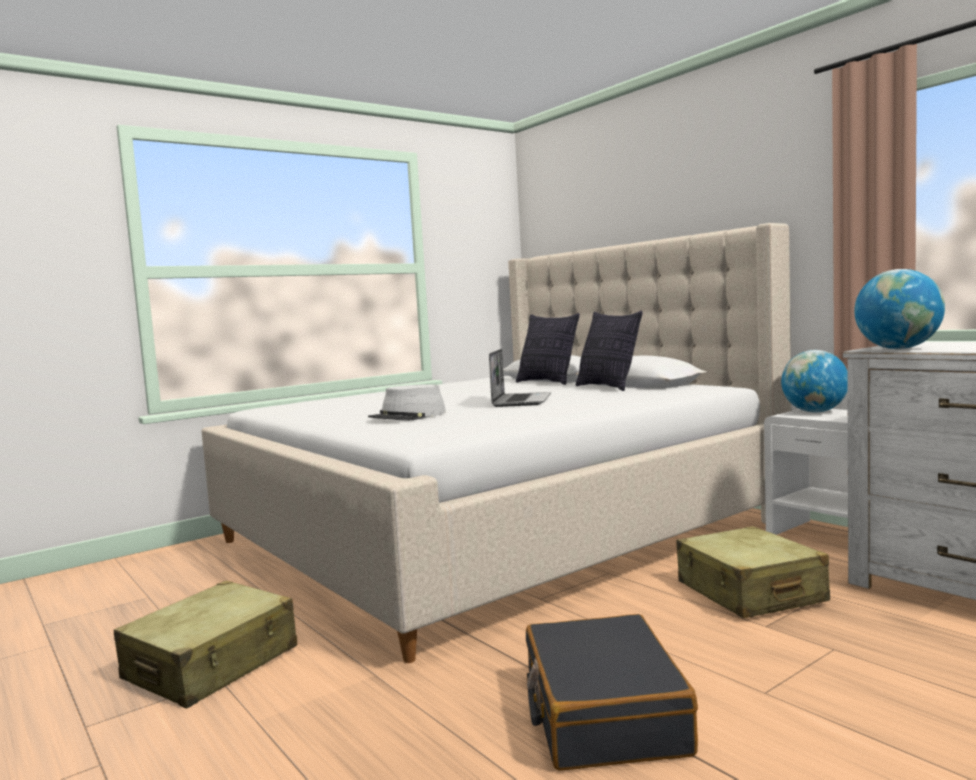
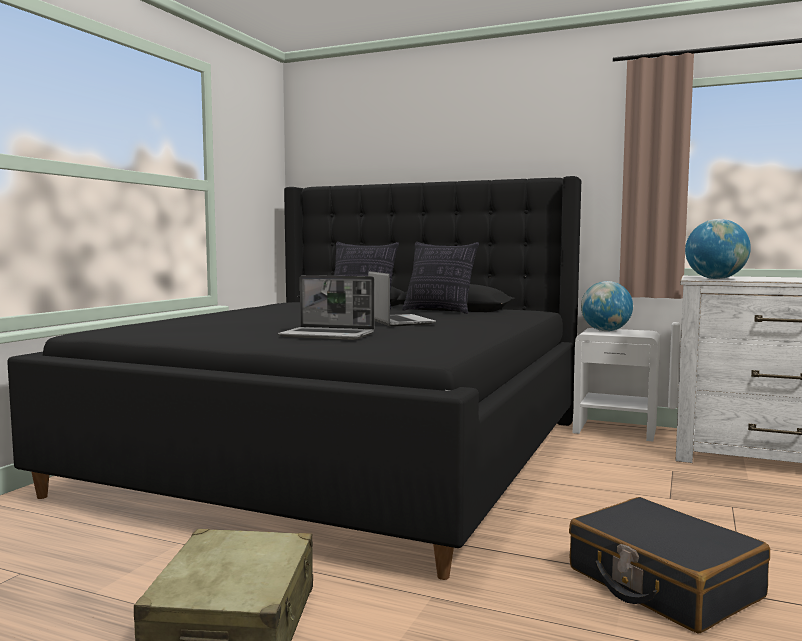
camera: 30 degrees left, 0 degrees up
(408, 416) = (328, 335): grey hat -> laptop
(498, 530) = (349, 452): beige bed -> black bed
(749, 592) = (625, 476): beige suitcase -> none

